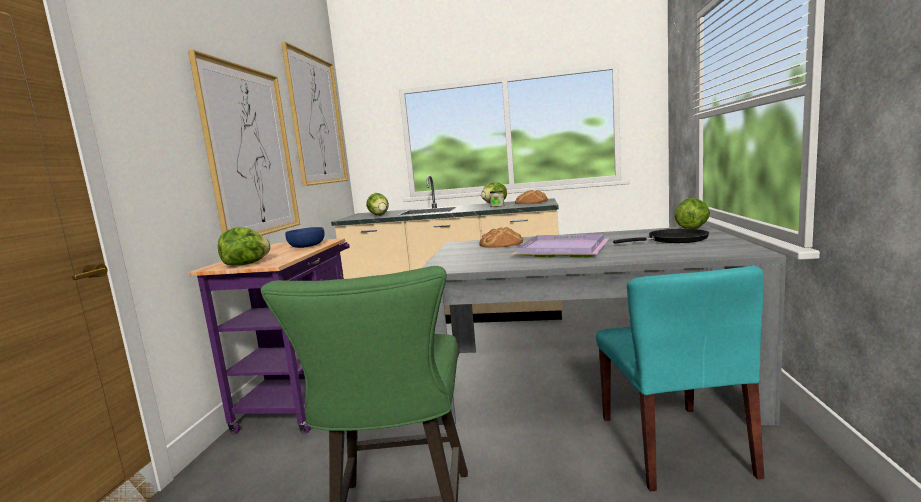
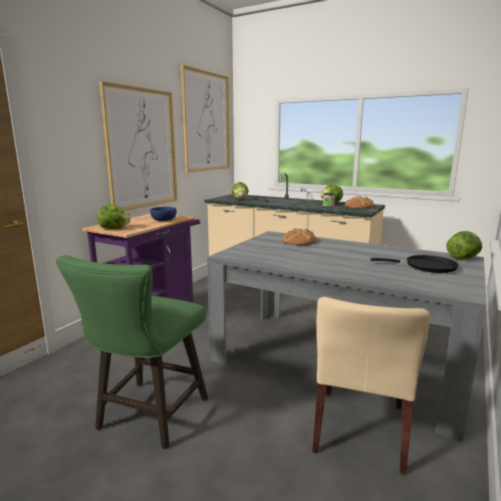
camera: 20 degrees right, 5 degrees up
(560, 249) = (329, 256): purple tray -> none
(674, 445) = (360, 428): turquoise chair -> beige chair

